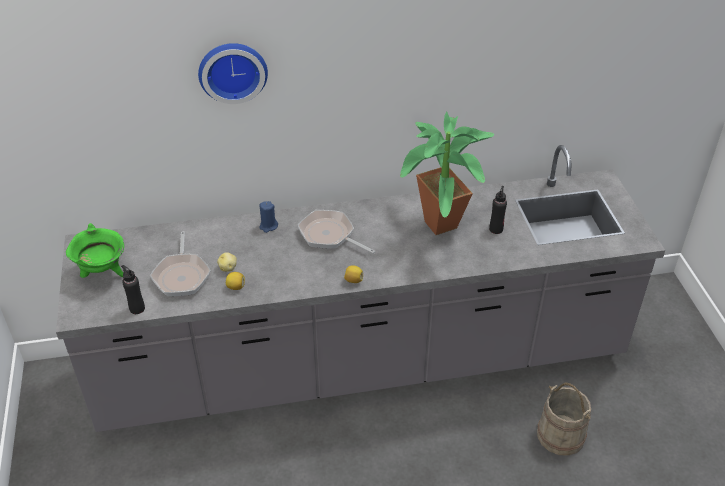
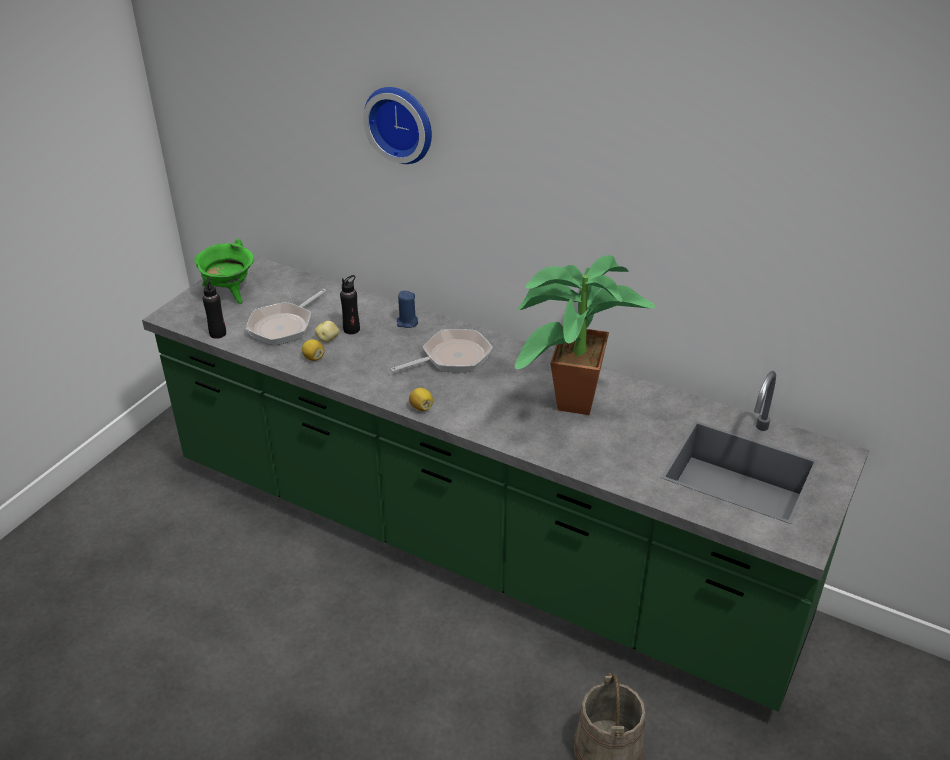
camera: 40 degrees right, 5 degrees down
(330, 235) = (452, 357): frying pan -> frying pan turned 75 degrees clockwise
(362, 363) = (475, 543): grey counter -> green counter
(496, 229) = (632, 438): black bottle -> black bottle (351, 329)

